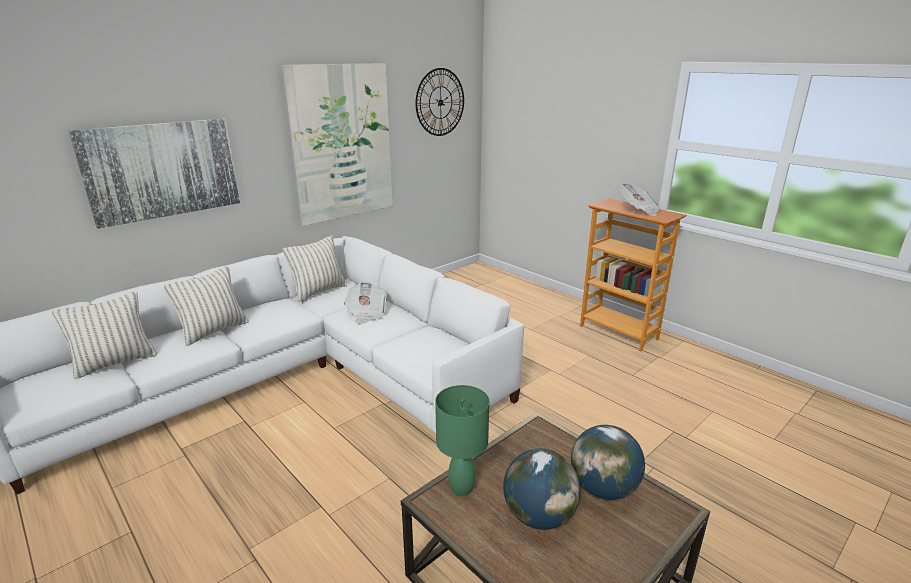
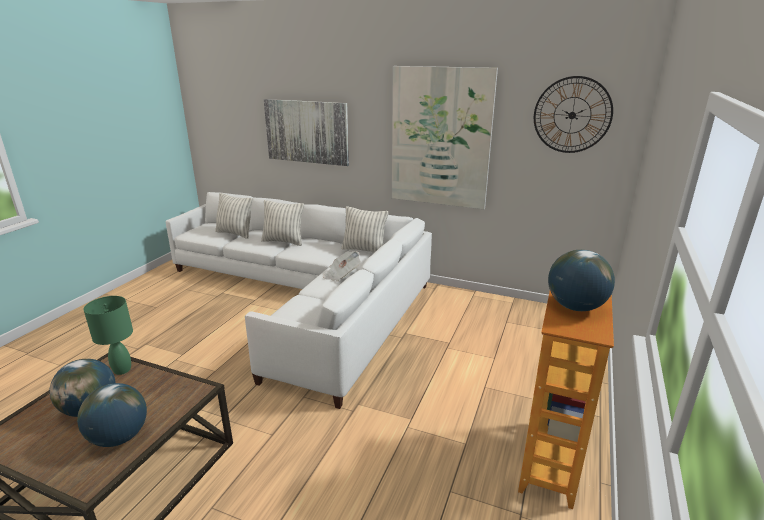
camera: 65 degrees right, 0 degrees up
(639, 210) = (576, 307): newspaper -> globe

